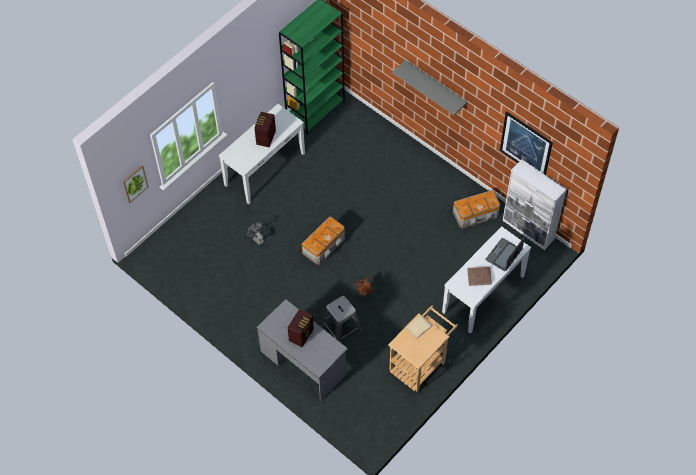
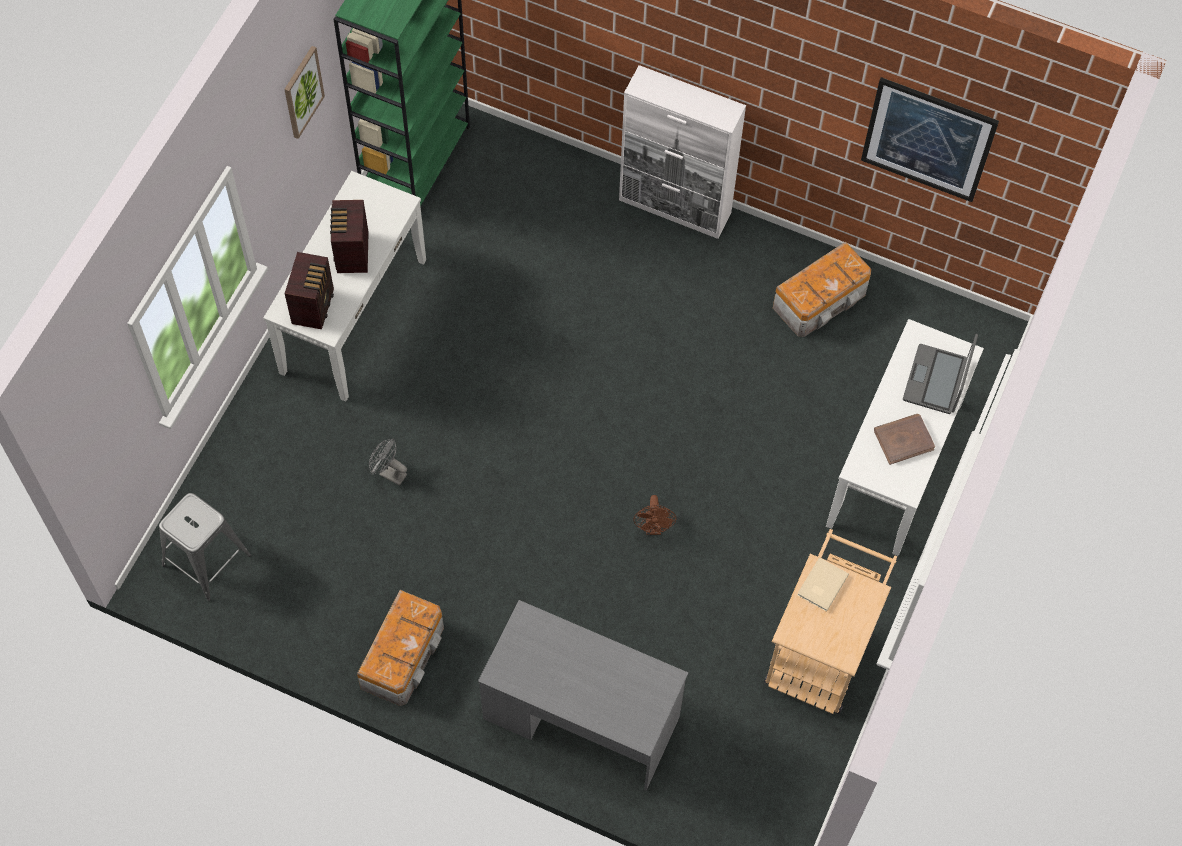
camera: 20 degrees left, 5 degrees up
(134, 183) = (113, 437): picture -> picture (302, 92)
(302, 334) = (581, 670): radio -> radio (314, 305)
(324, 245) = (537, 449): storage box -> storage box (404, 655)
(341, 329) = (634, 622): grey stool -> grey stool (206, 560)
(435, 85) = (695, 55): grey shelf -> none
(528, 230) = (935, 306): white cabinet -> white cabinet (675, 207)

